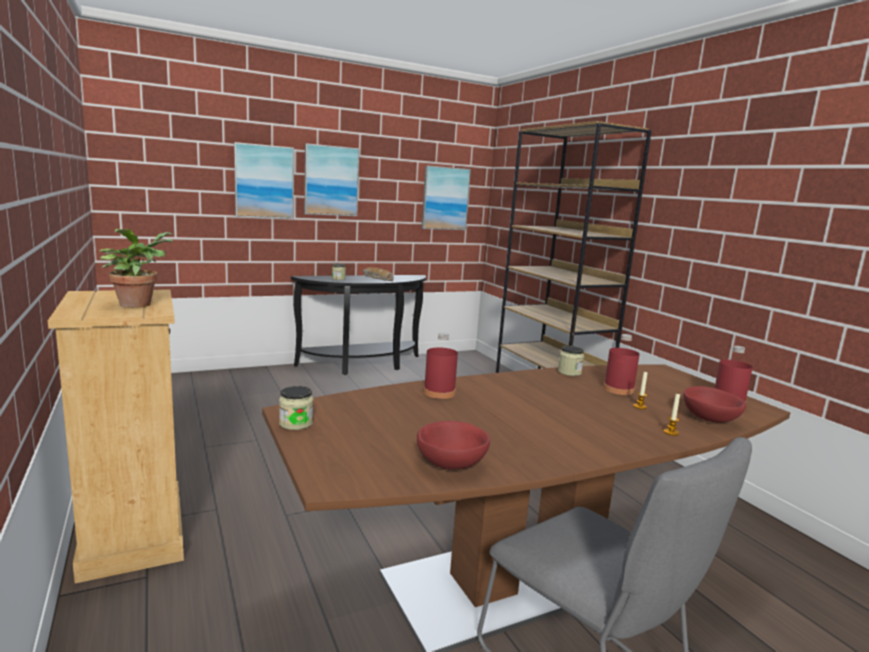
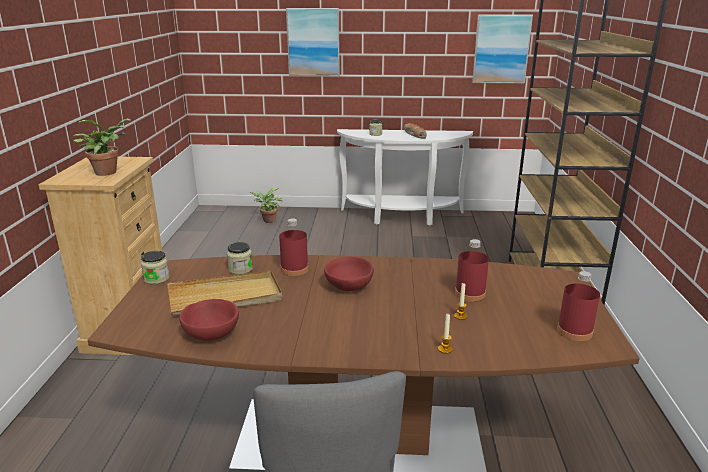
camera: 30 degrees right, 10 degrees up
(217, 385) = (267, 221): none -> potted plant
(331, 181) = (376, 37): picture -> none
(364, 366) = (402, 217): black console table -> white console table
(408, 427) = (225, 297): none -> beige tray
(569, 372) = (449, 266): jar -> jar (240, 269)
(709, 419) = (514, 344): red bowl -> red bowl (348, 286)

